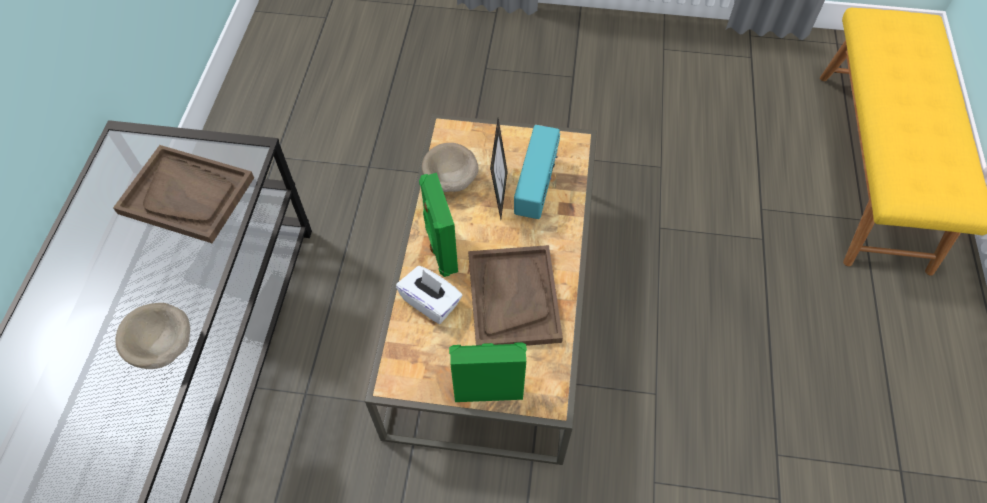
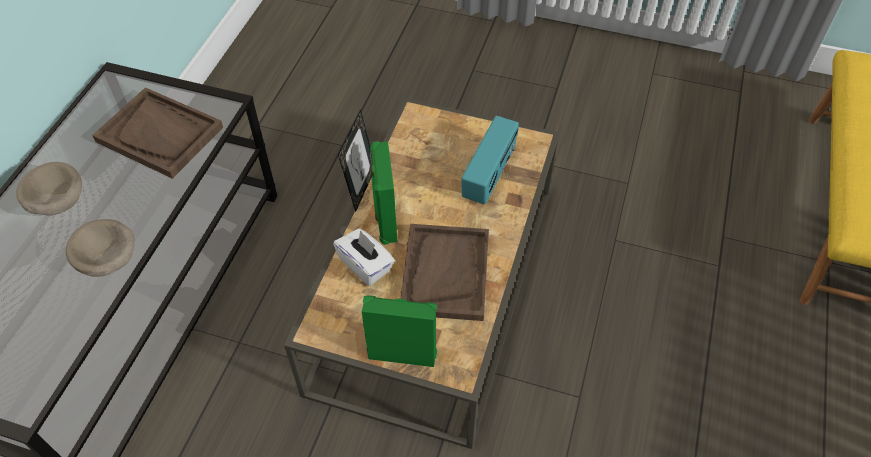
camera: 10 degrees right, 5 degrees down
(450, 180) = (408, 159): beige bowl -> beige bowl (57, 203)
(499, 195) = (451, 178): picture frame -> picture frame (361, 188)

